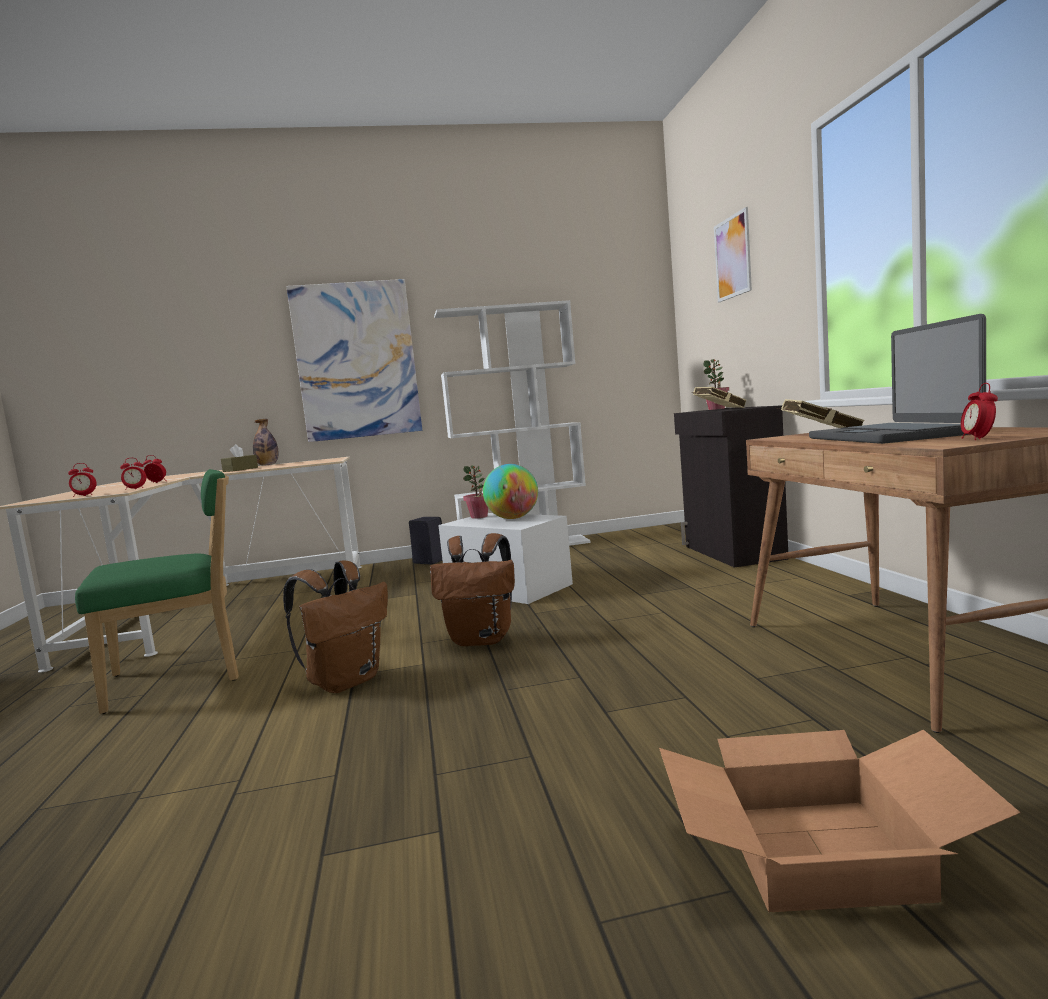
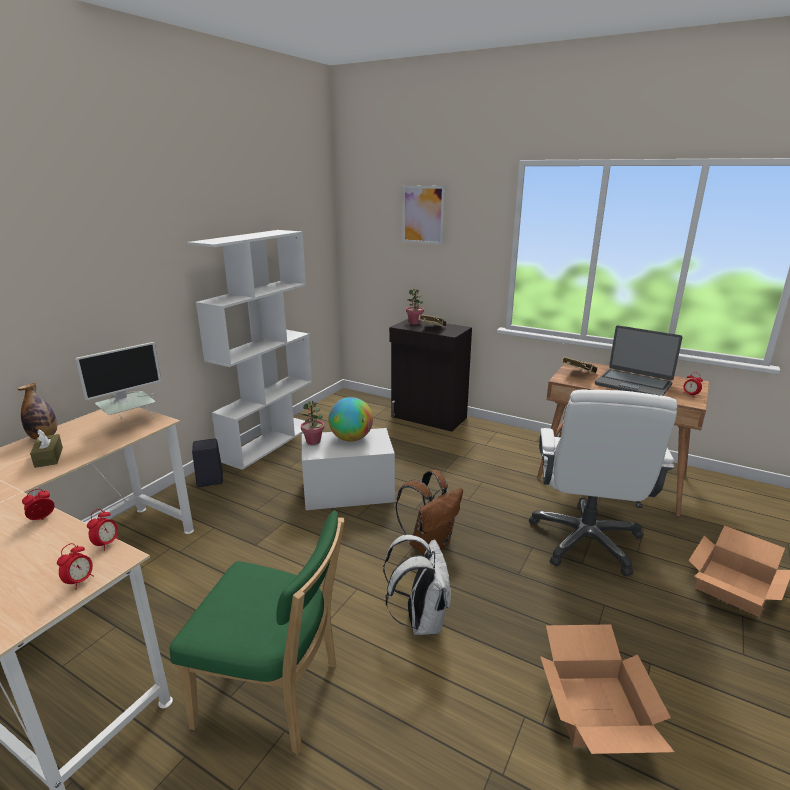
camera: 50 degrees left, 15 degrees up
(182, 676) = (275, 696): green chair -> green chair turned 90 degrees clockwise
(292, 817) = (594, 708): none -> cardboard box
(314, 462) = (130, 425): none -> monitor
(346, 681) = (421, 620): brown backpack -> white backpack
(356, 361) = (114, 295): picture -> none
(669, 696) = (586, 540): none -> white office chair

